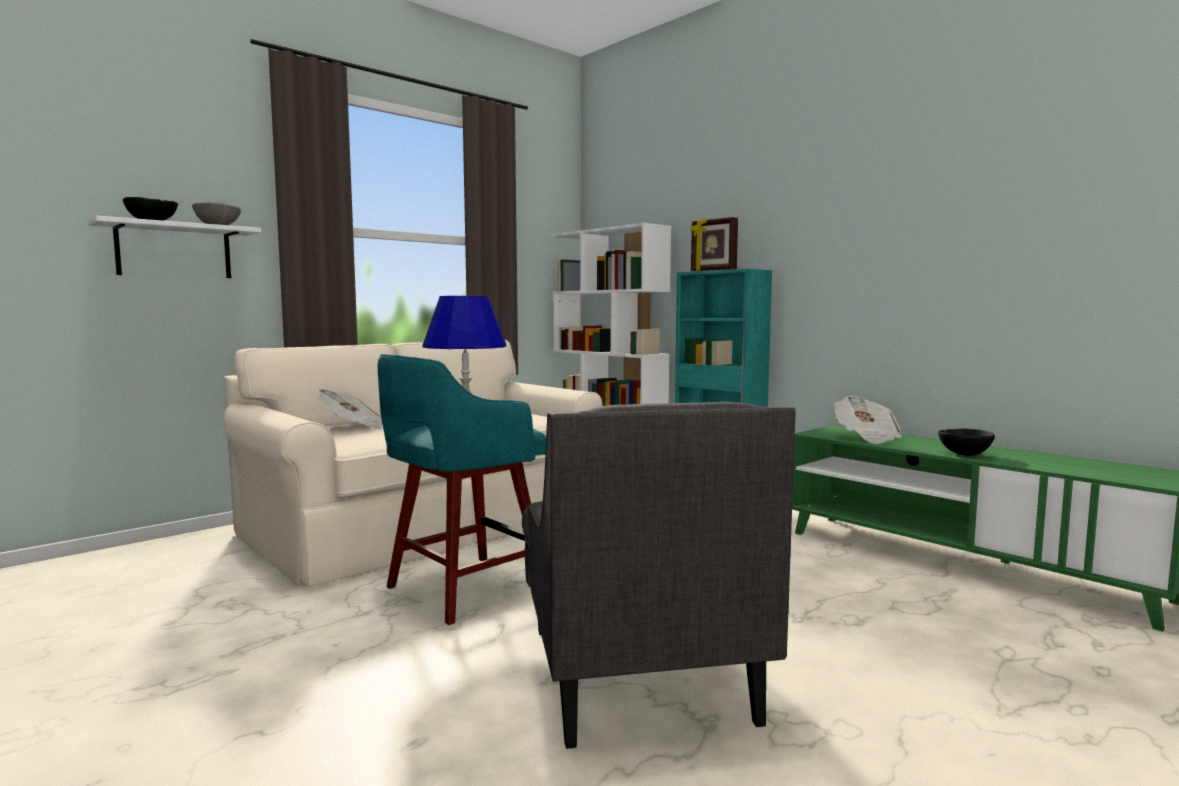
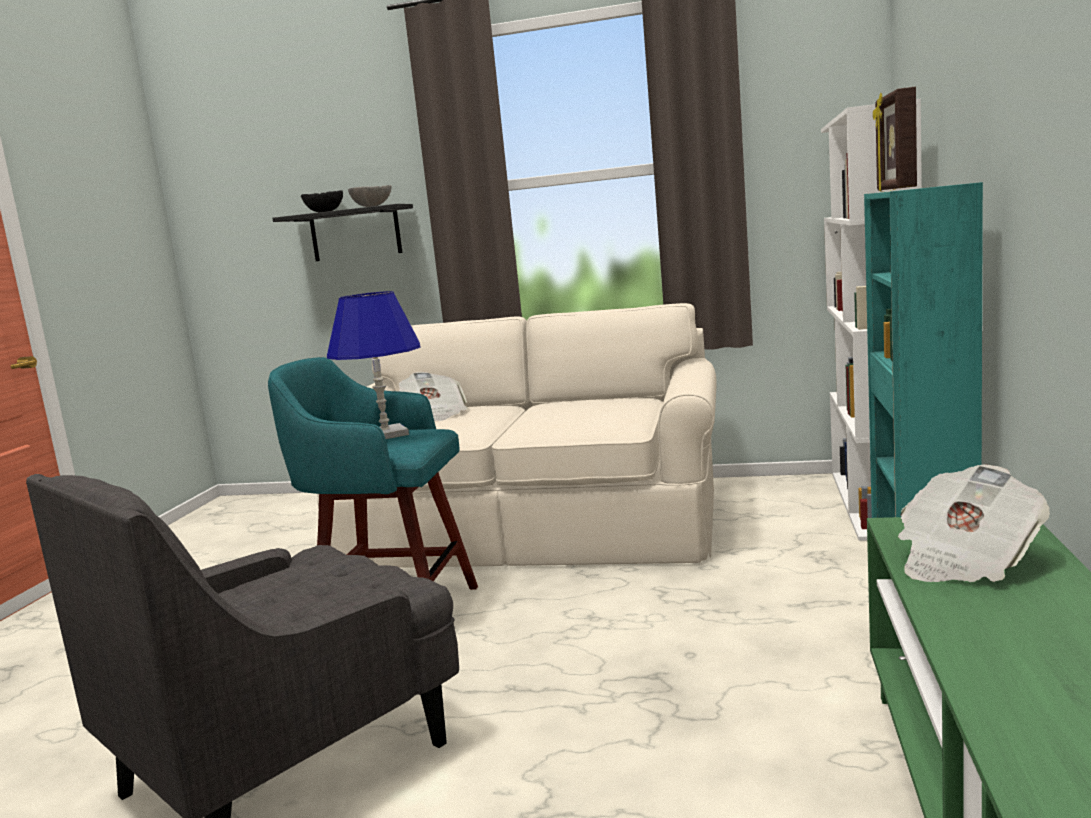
camera: 55 degrees right, 5 degrees up
(174, 251) = (355, 234): white shelf -> black shelf
(964, 454) = (989, 665): black bowl -> none

